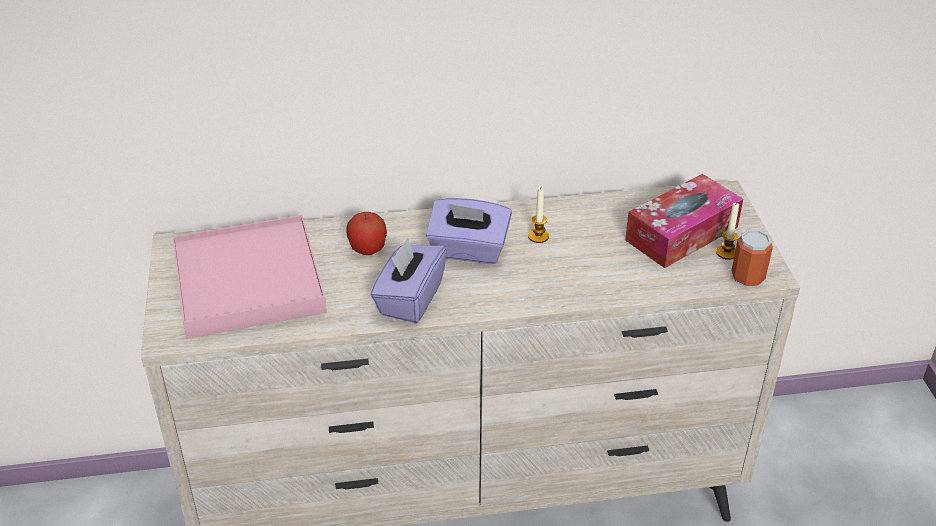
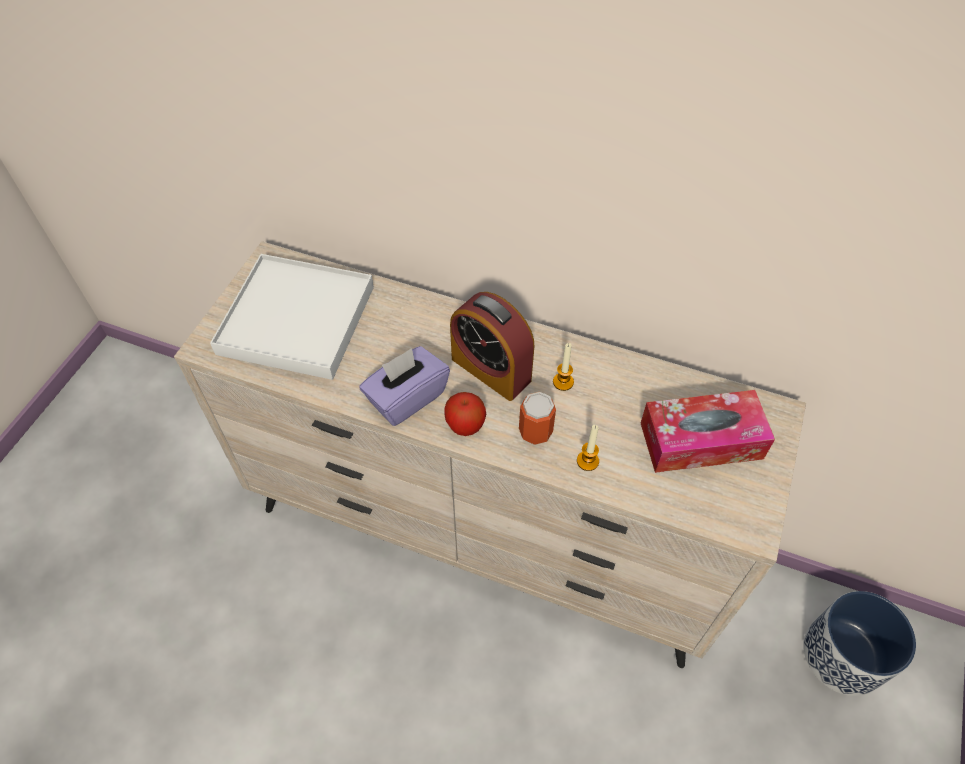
camera: 30 degrees right, 15 degrees up
(249, 282) = (297, 320): pink tray -> white tray
(367, 249) = (409, 329): apple -> apple (465, 425)
(468, 250) = (491, 369): purple tissue box -> alarm clock
(726, 253) = (729, 484): candle -> candle (587, 461)
(747, 277) = (729, 523): can -> can (535, 432)
(849, 445) = (843, 656): none -> planter

